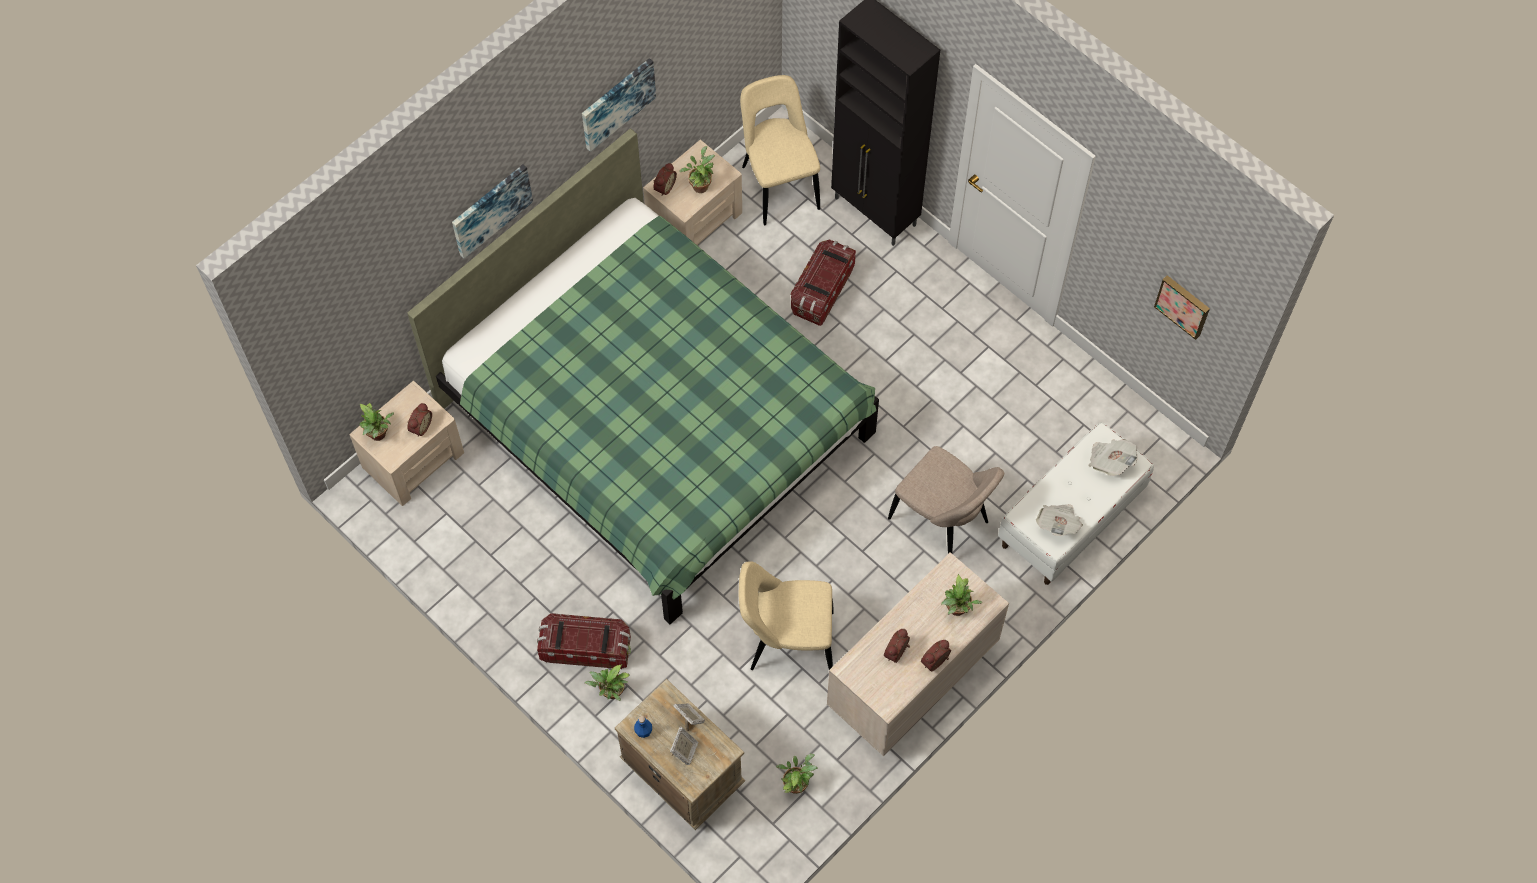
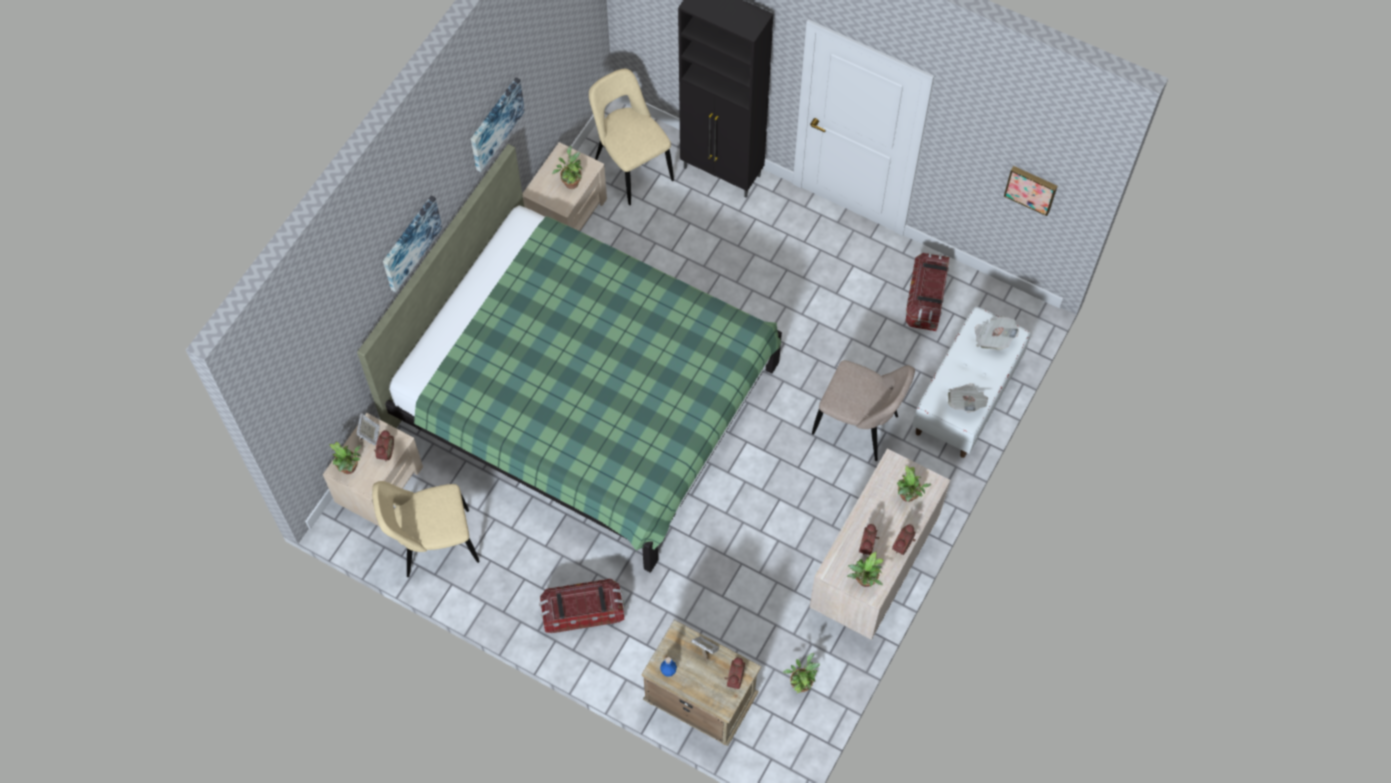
camera: 15 degrees left, 0 degrees up
(611, 693) = (616, 645): potted plant -> potted plant (864, 581)
(664, 187) = (539, 190): alarm clock -> alarm clock (733, 678)
(684, 751) = (709, 679): picture frame -> picture frame (370, 435)
(786, 641) = (756, 561): beige chair -> beige chair (433, 544)
(822, 291) = (696, 251): storage box -> storage box (925, 300)

